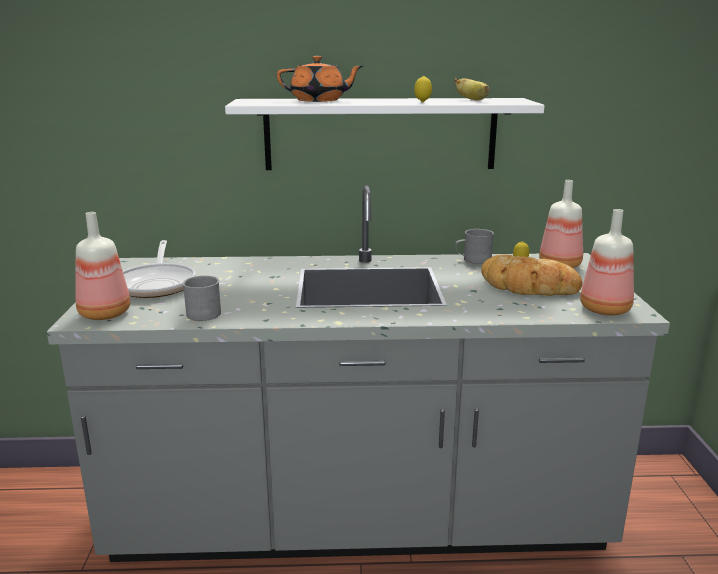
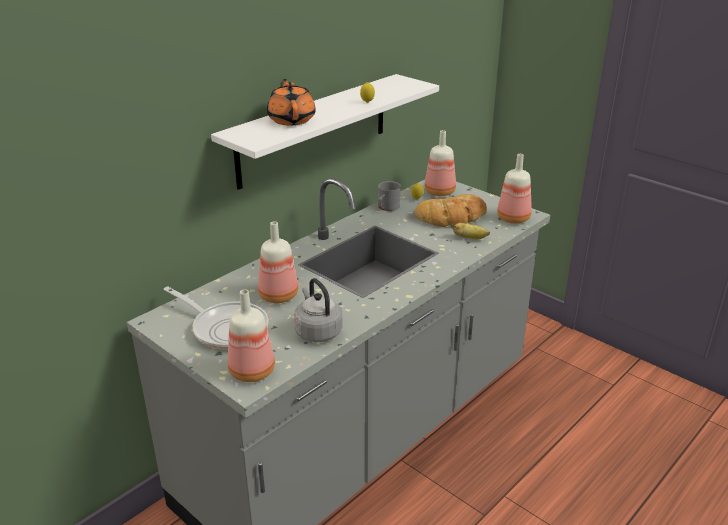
camera: 45 degrees left, 10 degrees up
(206, 312) = (317, 331): grey mug -> grey kettle
(237, 281) = (278, 296): none -> bottle
(319, 100) = (291, 119): orange teapot -> orange teapot turned 60 degrees counterclockwise
(473, 100) = (383, 88): banana -> banana (470, 238)

